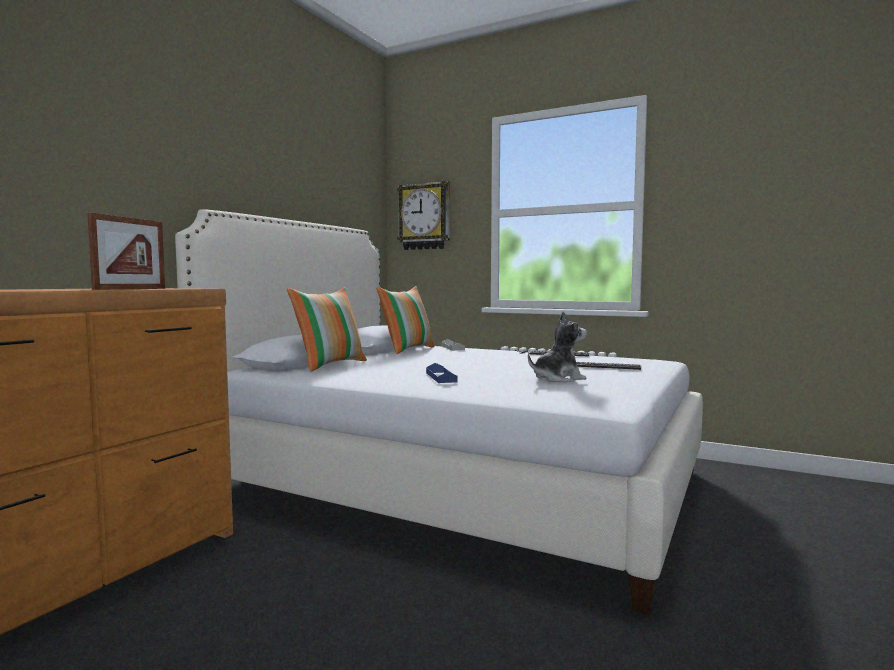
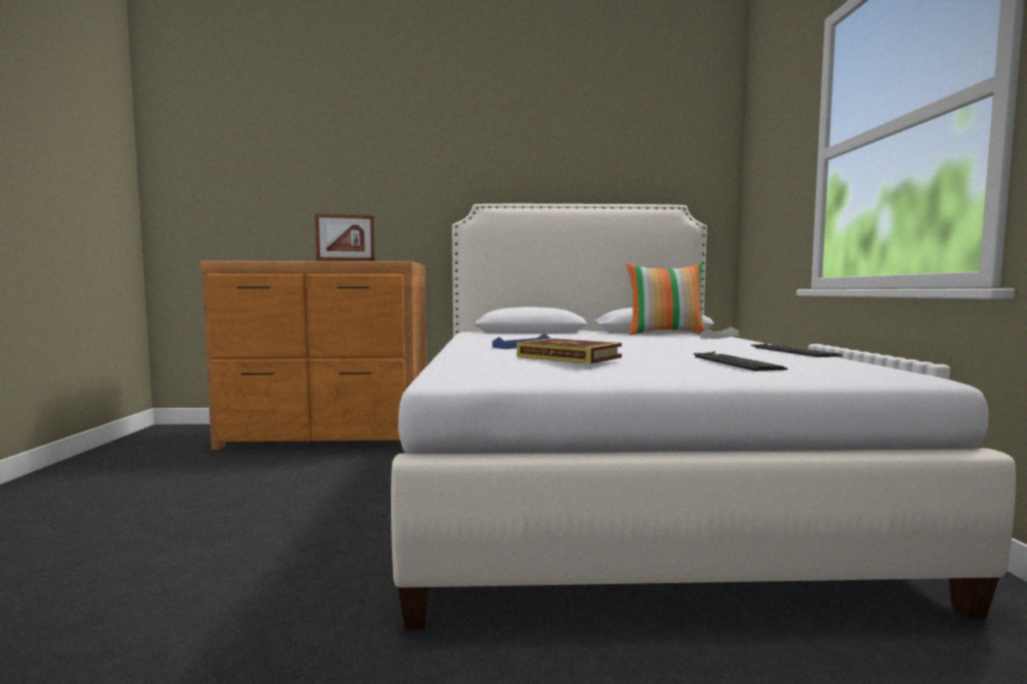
camera: 60 degrees right, 0 degrees up
(330, 364) = (532, 334): pillow -> none
(425, 216) = (765, 178): wall clock -> none
(557, 379) = (568, 357): plush toy -> book

